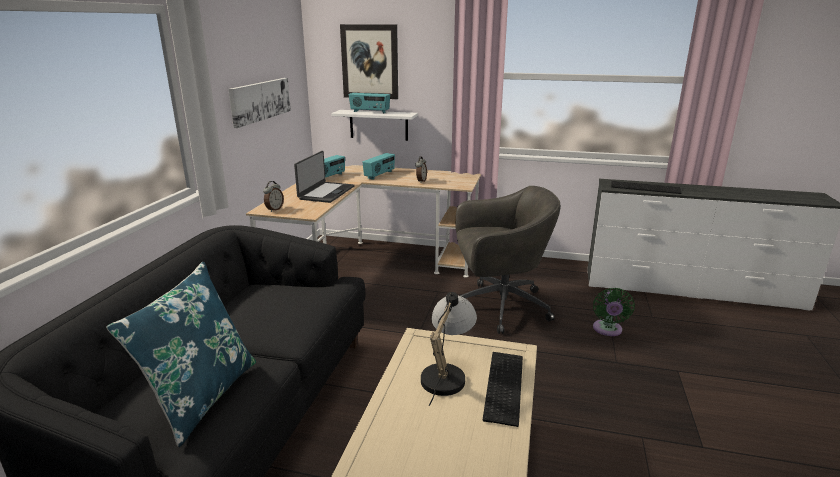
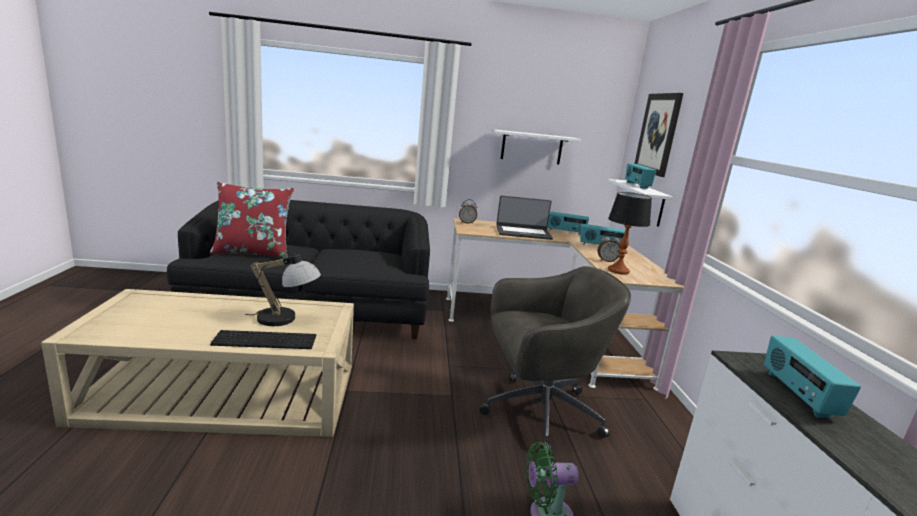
camera: 70 degrees right, 5 degrees down
(201, 396) = (253, 253): blue pillow -> red pillow
(260, 100) = (531, 147): picture -> white shelf
(446, 183) = (618, 271): none -> table lamp
(499, 307) = (538, 412): grey office chair -> grey office chair turned 75 degrees counterclockwise
(645, 187) = (797, 394): keyboard -> radio

